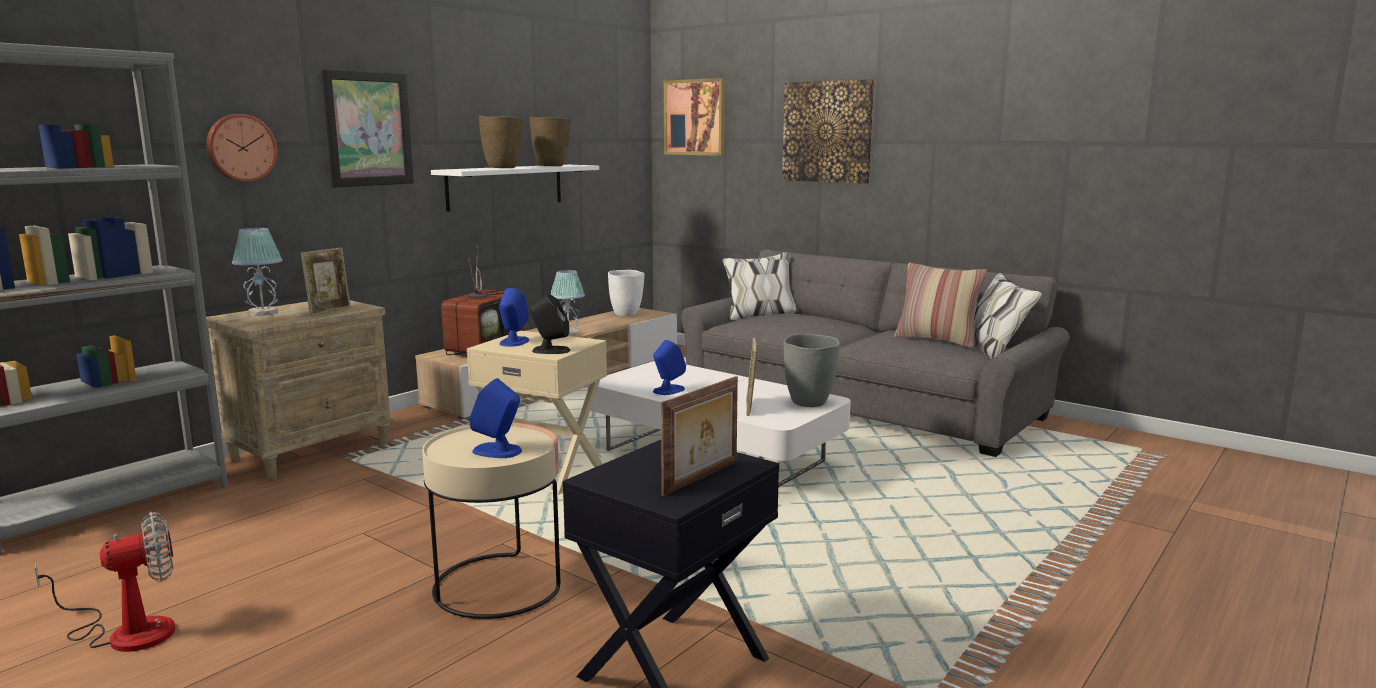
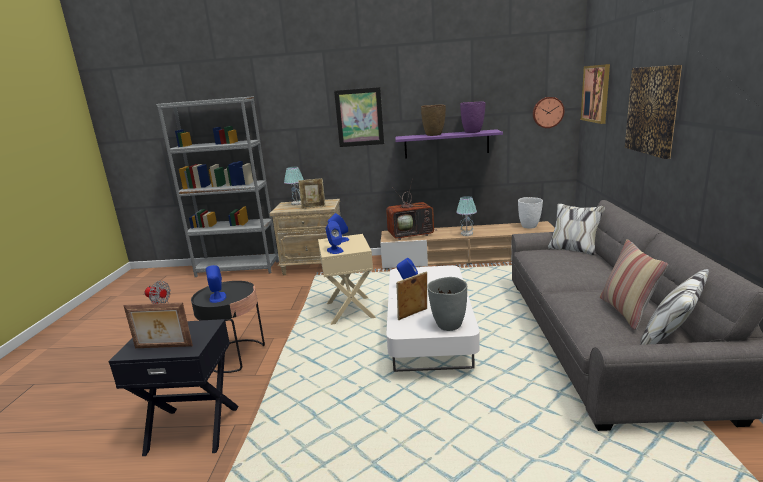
camera: 55 degrees right, 5 degrees up
(240, 148) = (297, 130): wall clock -> wall clock (547, 112)
(498, 585) = (236, 356): beige side table -> black side table
(505, 186) = (446, 144): white shelf -> purple shelf
(550, 350) = (335, 250): black speaker -> blue speaker
(551, 165) = (473, 132): brown vase -> purple vase

